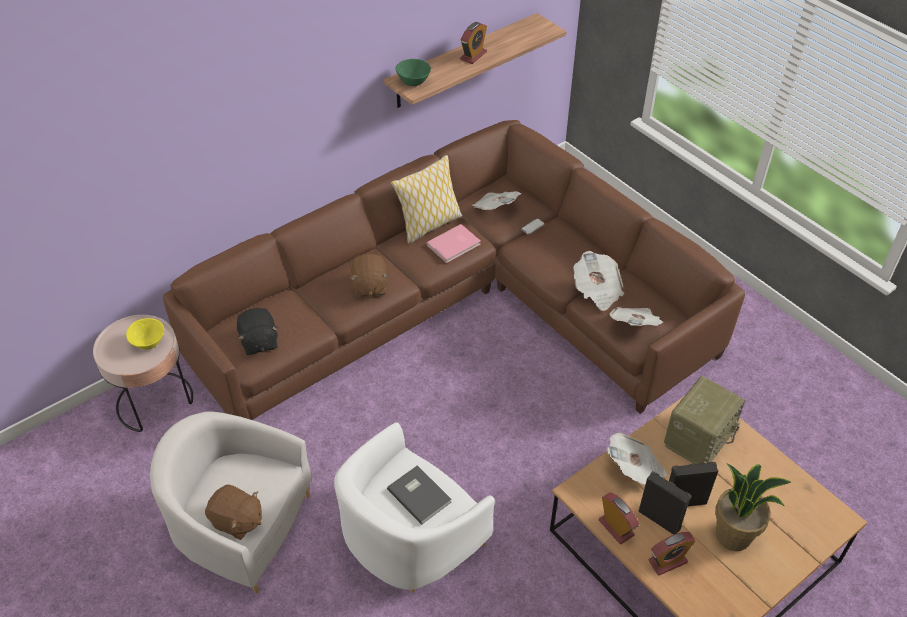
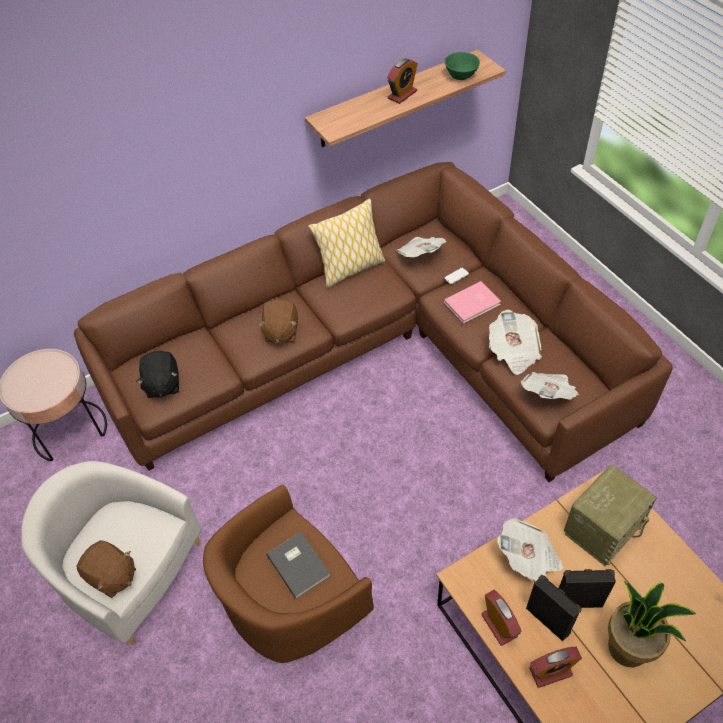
camera: 10 degrees right, 5 degrees up
(148, 344) = (52, 380): yellow bowl -> none
(410, 541) = (292, 603): white armchair -> brown armchair
(413, 83) = (334, 122): green bowl -> green bowl (461, 76)
(455, 245) = (373, 292): pink book -> pink book (473, 304)

